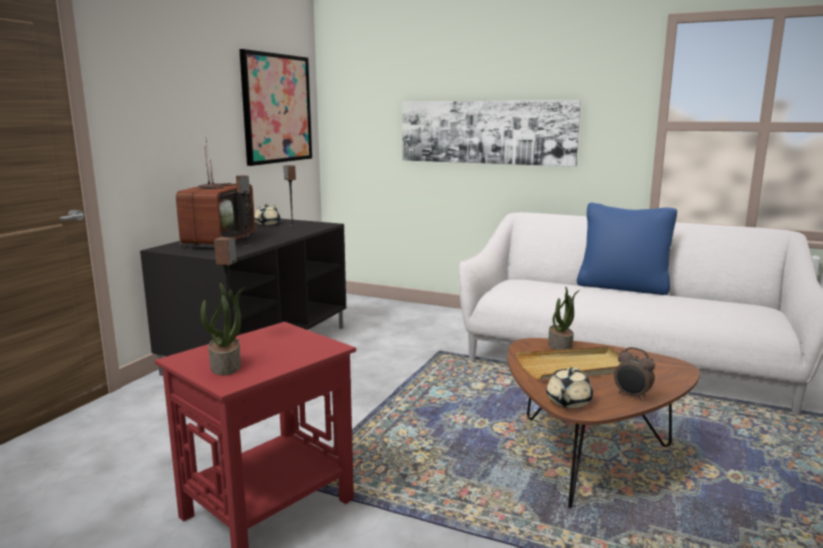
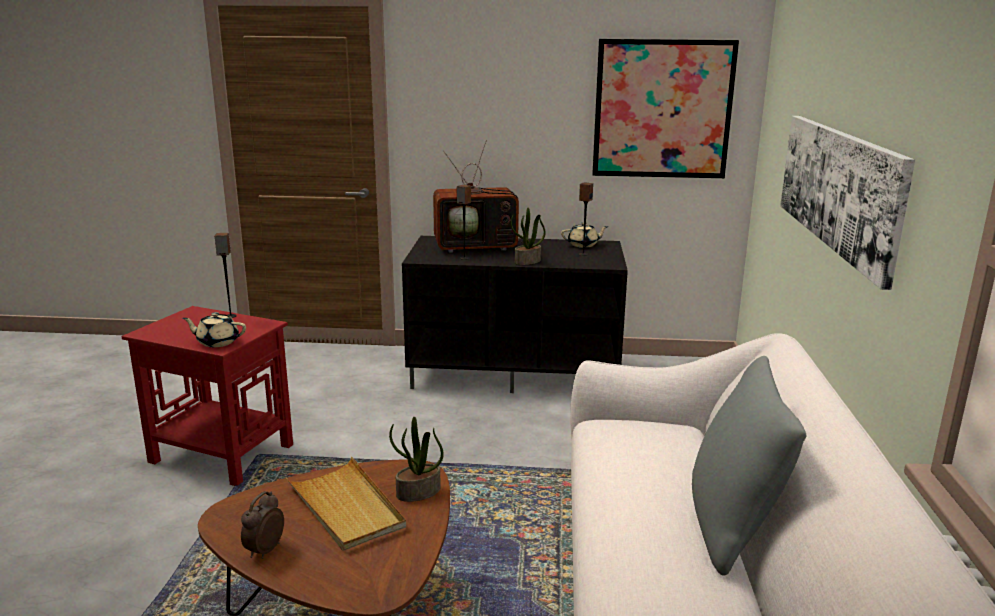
camera: 70 degrees right, 5 degrees up
(226, 366) = (176, 325): potted plant -> potted plant (527, 262)
(568, 401) = (243, 507): beige teapot -> beige teapot (217, 342)
(623, 287) = (732, 527): blue pillow -> grey pillow

